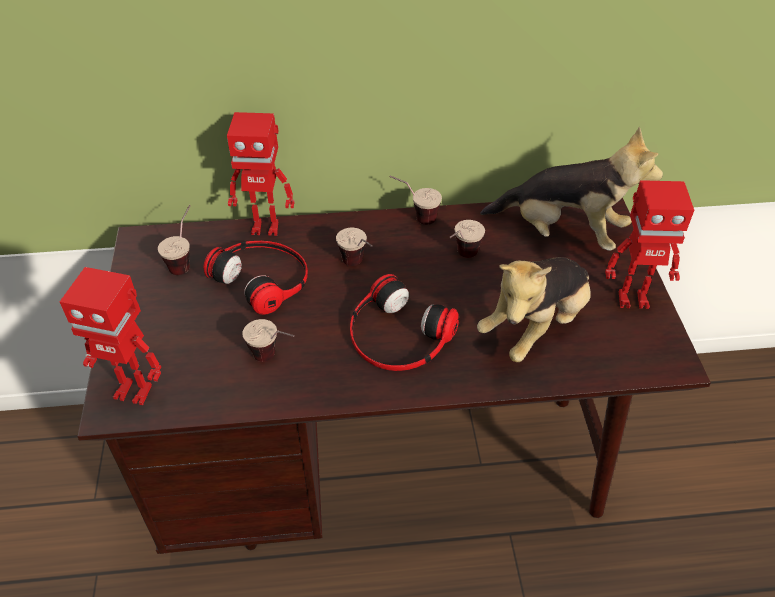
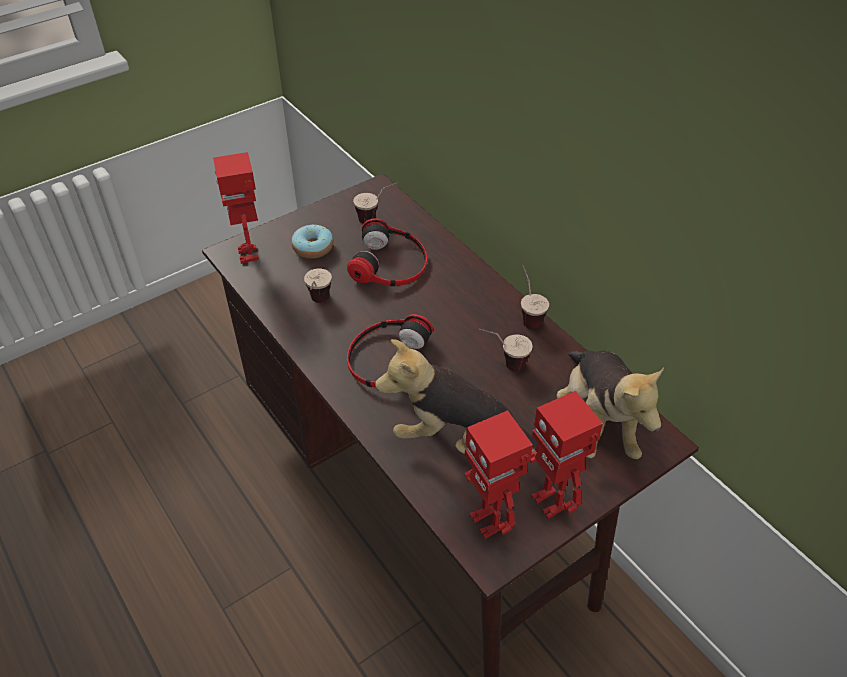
camera: 60 degrees right, 0 degrees up
(180, 329) = (313, 247): none -> donut
(266, 227) = (442, 239): toy robot -> toy robot (489, 521)
(358, 267) = (442, 307): cup -> none

